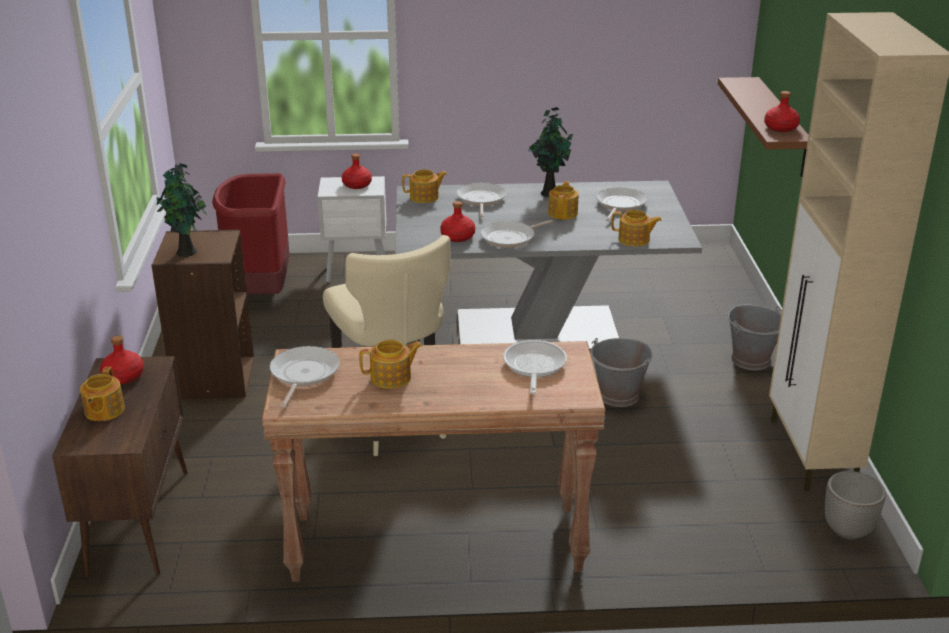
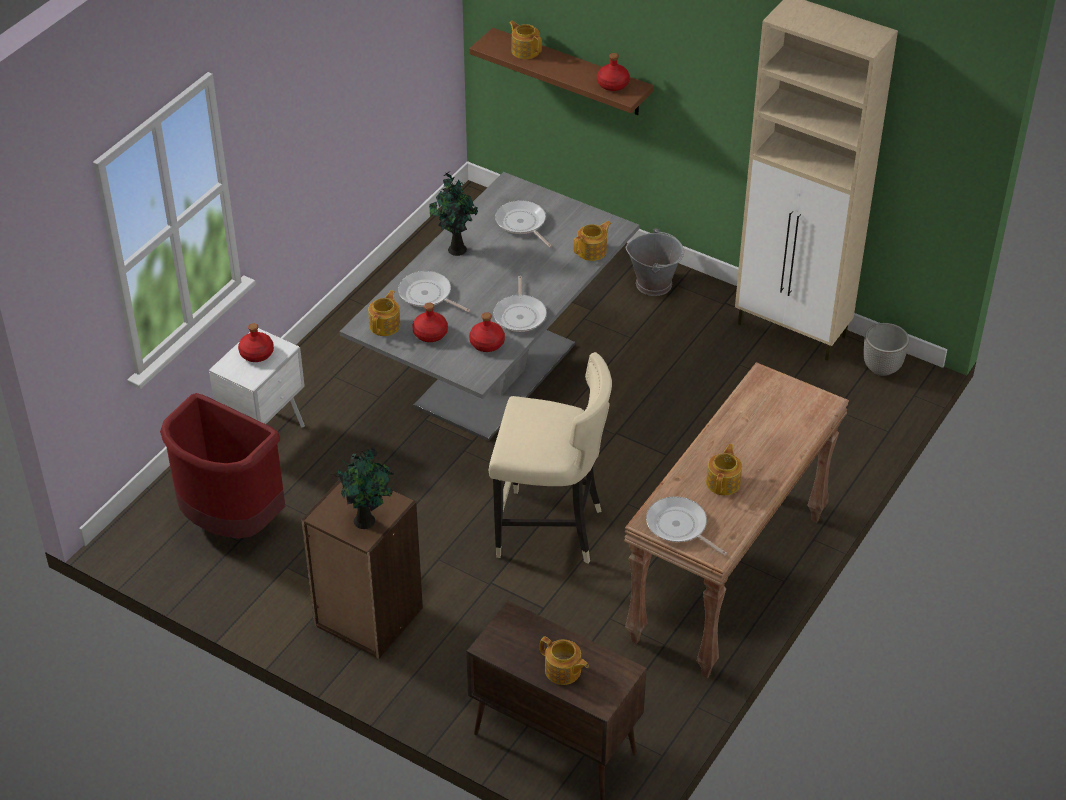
camera: 55 degrees left, 15 degrees up
(123, 376) = (516, 642): red bottle -> red bottle (430, 334)
(533, 367) = (769, 405): frying pan -> none
(563, 213) = (504, 262): teapot -> teapot (525, 50)
(618, 396) = (634, 383): grey bucket -> none

